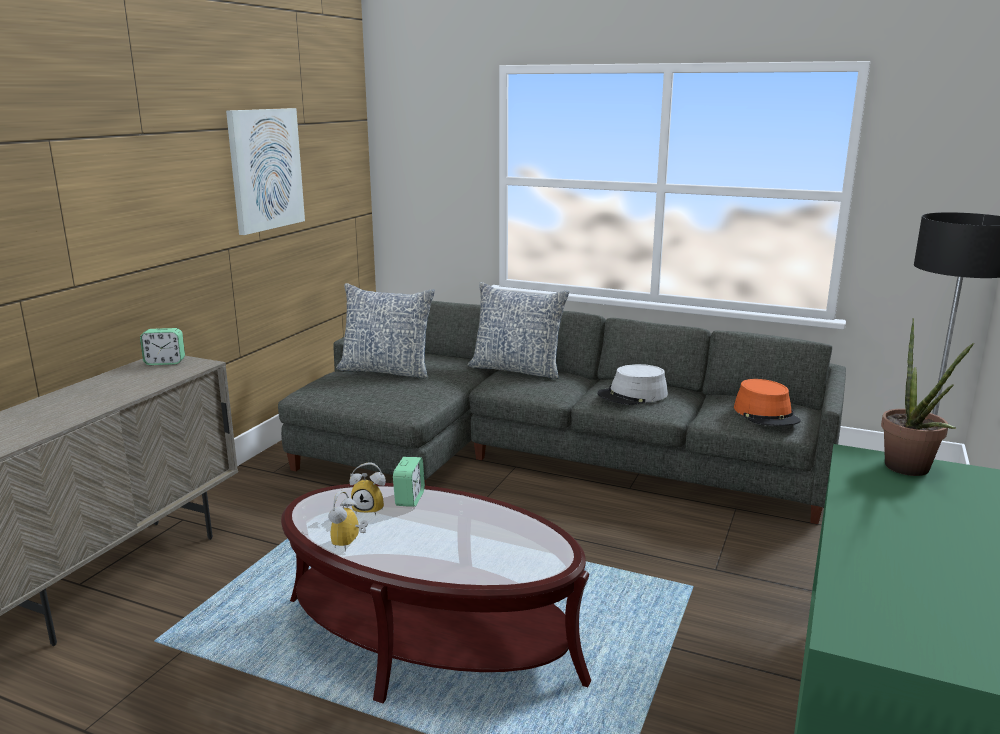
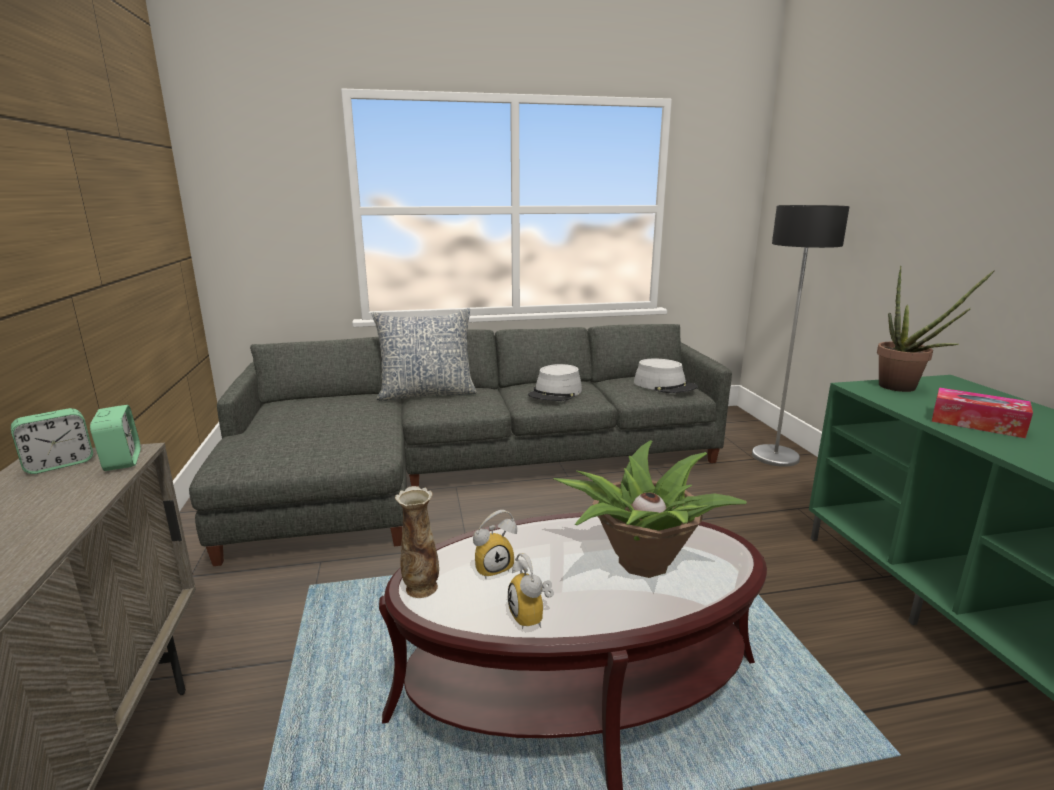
camera: 35 degrees left, 0 degrees up
(265, 169) = (94, 190): picture -> none
(312, 504) = (421, 588): none -> vase
(386, 370) = (297, 421): pillow -> none
(409, 499) = (517, 541): alarm clock -> alarm clock (122, 461)
(470, 543) = (642, 563): none -> potted plant
(766, 414) = (664, 385): orange hat -> grey hat
(894, 522) = (976, 423): none -> tissue box

